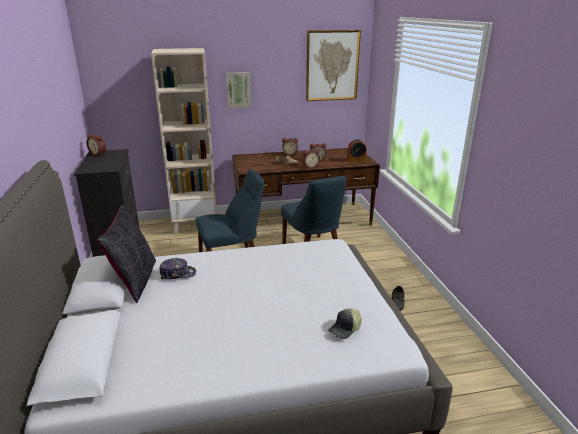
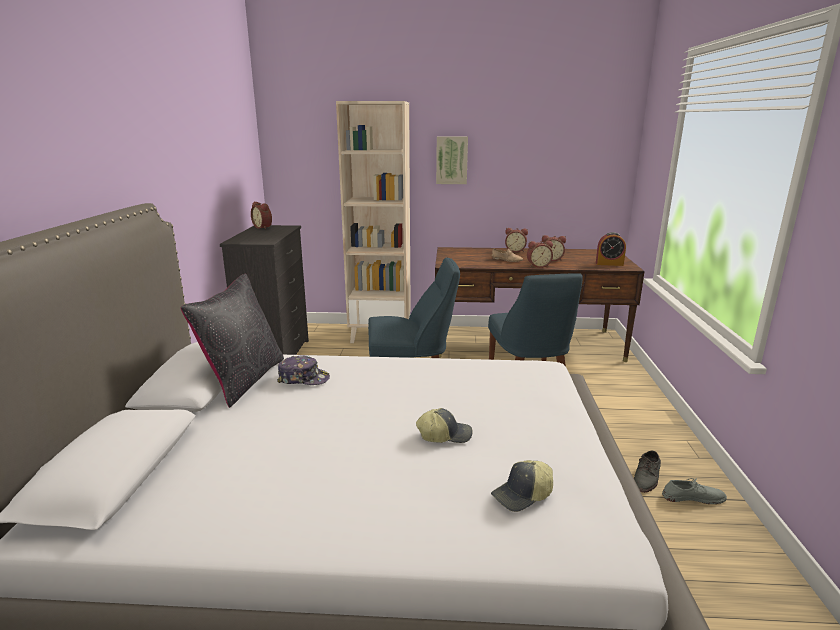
camera: 15 degrees right, 5 degrees down
(288, 299) = (444, 435): none -> cap
(332, 65) = (585, 131): picture -> none
(424, 310) = (693, 497): none -> grey shoe

